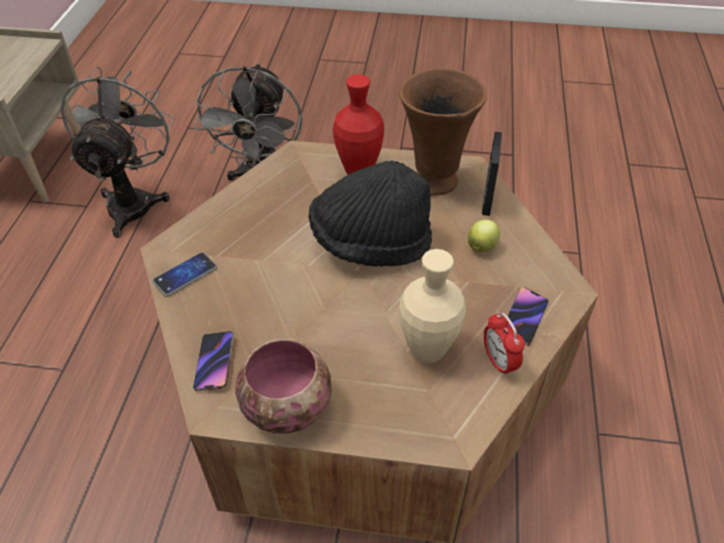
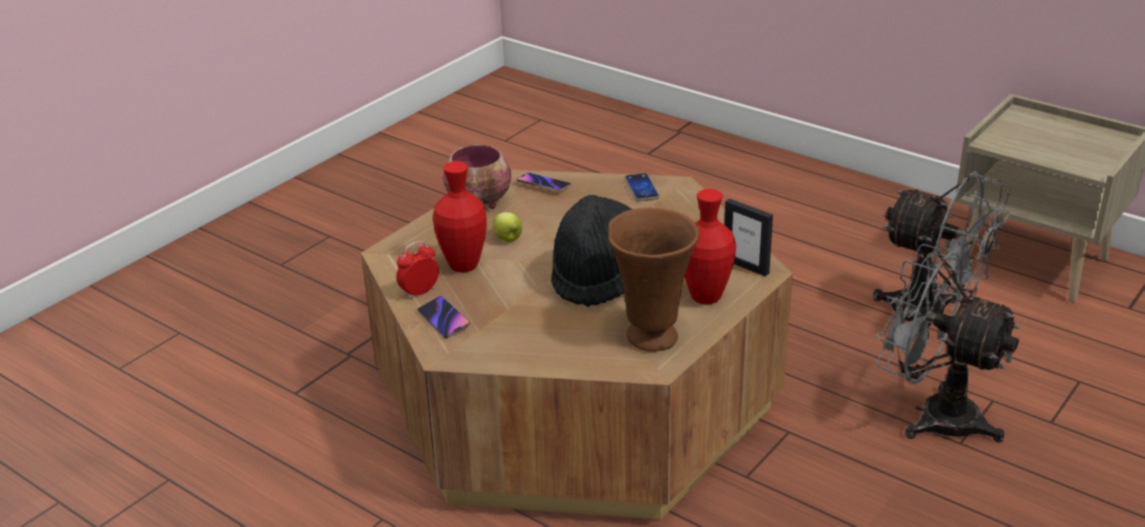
camera: 120 degrees right, 15 degrees down
(427, 350) = (463, 266): beige vase -> red vase
(482, 246) = (539, 330): apple -> apple (508, 239)
(487, 199) = (598, 358): picture frame -> picture frame (746, 266)
(499, 362) = (420, 292): alarm clock -> alarm clock turned 45 degrees counterclockwise

